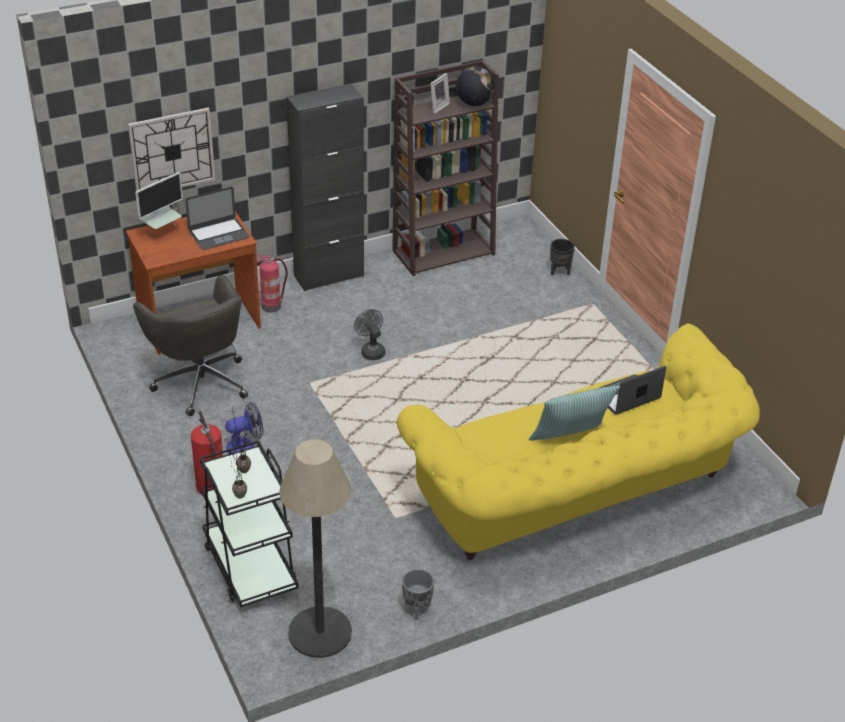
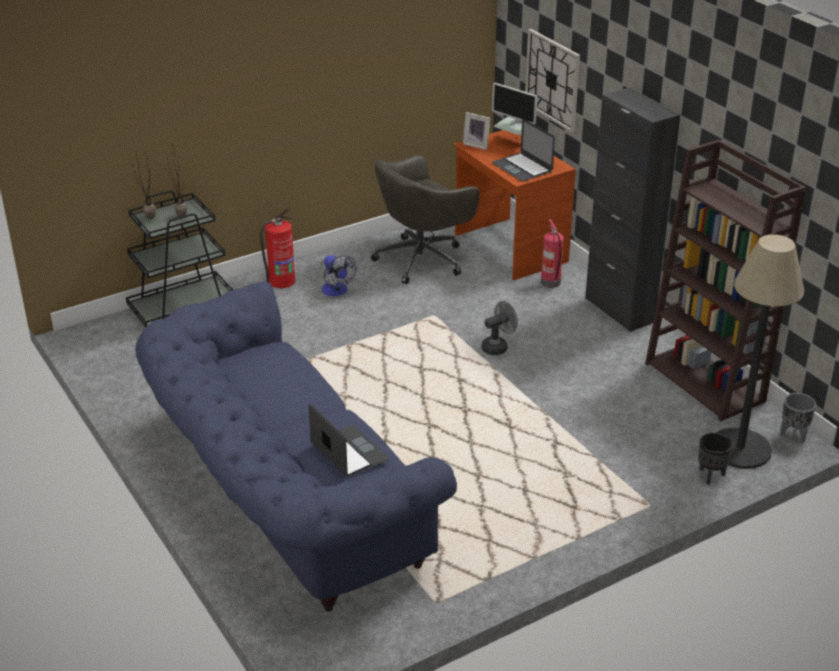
camera: 85 degrees right, 5 degrees down
(320, 632) = (105, 351): floor lamp -> floor lamp (740, 449)
(417, 609) = (126, 400): grey planter -> grey planter (793, 434)
(437, 107) = (734, 200): picture frame -> picture frame (477, 145)
(474, 103) = (760, 222): globe -> none
(570, 441) = (268, 414): pillow -> none
(578, 497) = (282, 498): yellow sofa -> blue sofa

